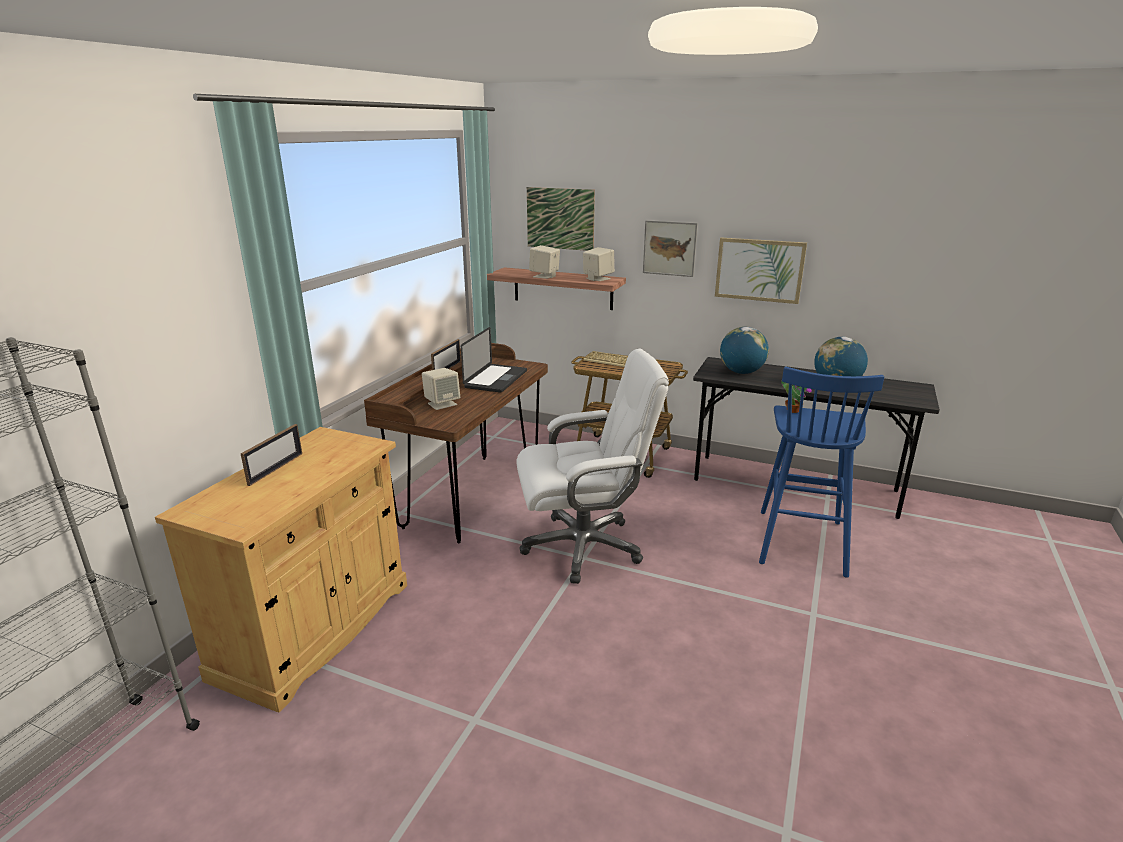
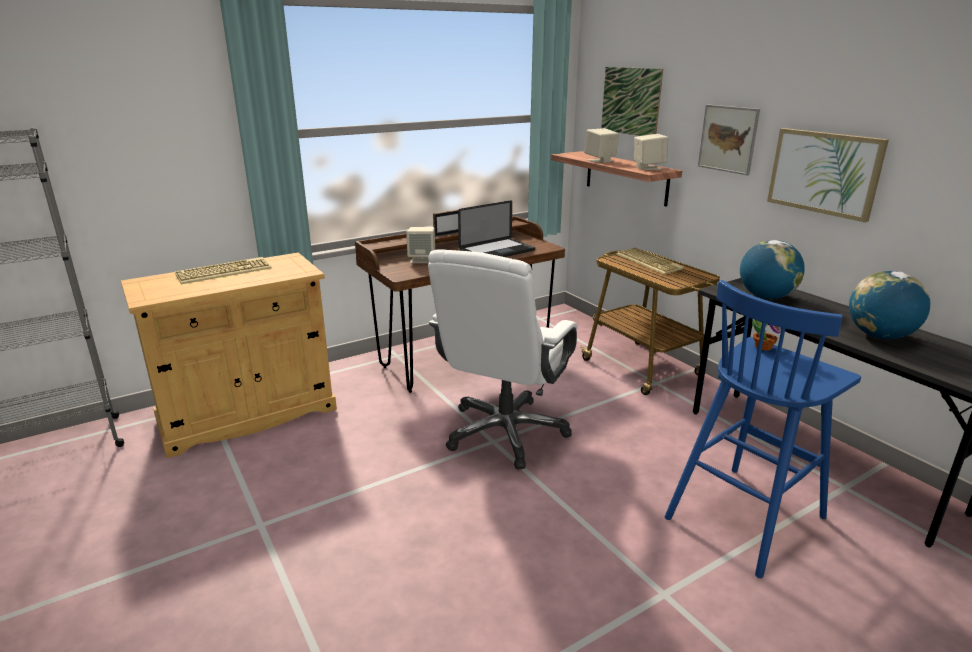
camera: 35 degrees right, 0 degrees up
(276, 469) = (224, 271): picture frame -> keyboard
(584, 546) = (505, 432): white office chair -> white office chair turned 90 degrees clockwise

